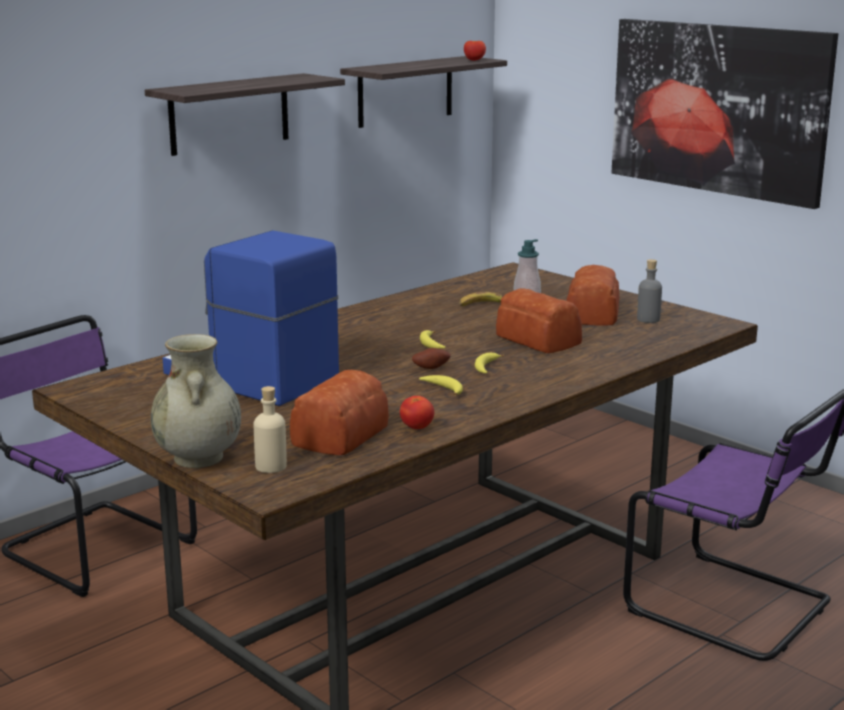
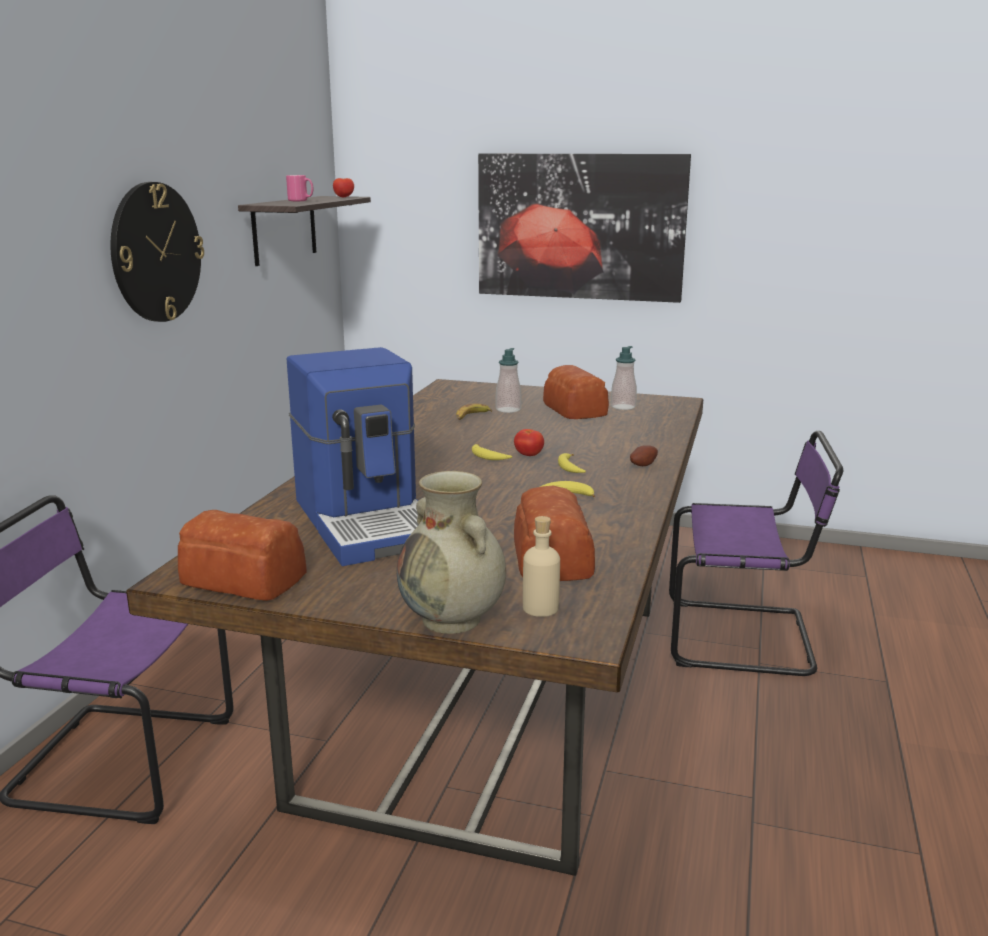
camera: 30 degrees left, 0 degrees up
(229, 114) = (156, 252): shelf -> wall clock
(251, 377) = (369, 521): coffee machine -> coffee machine turned 120 degrees counterclockwise
(412, 65) = (301, 201): none -> pink mug
(417, 427) = (606, 534): tomato -> tomato (528, 455)
(431, 367) = (523, 477): potato -> potato (642, 465)
(538, 341) = (571, 438): bread -> bread (244, 581)
(648, 319) = (623, 407): grey bottle -> soap dispenser

